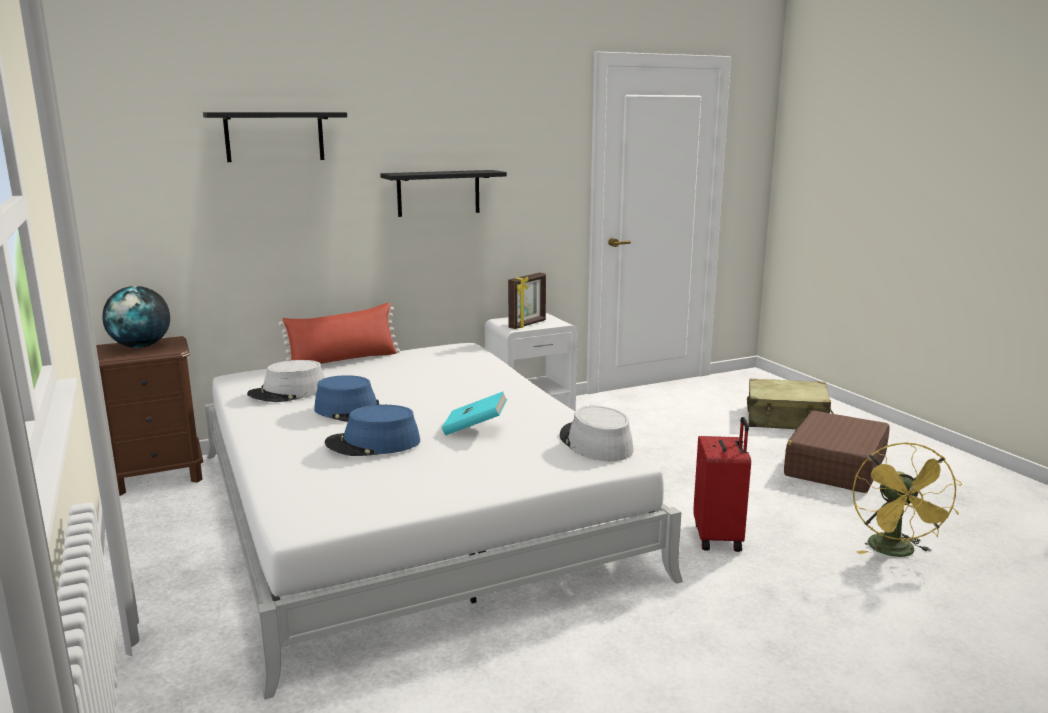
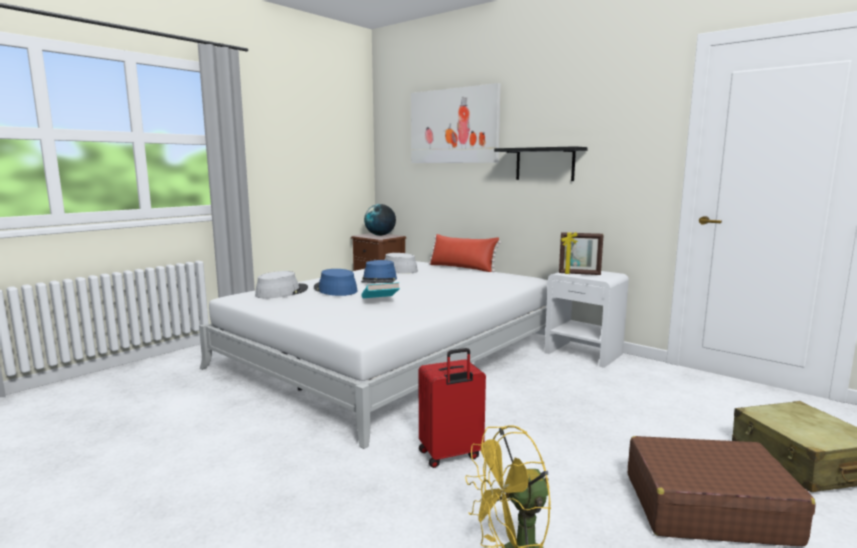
camera: 65 degrees right, 5 degrees down
(274, 136) = (454, 126): black shelf -> picture
(595, 443) = (385, 326): grey hat -> grey hat (282, 292)

